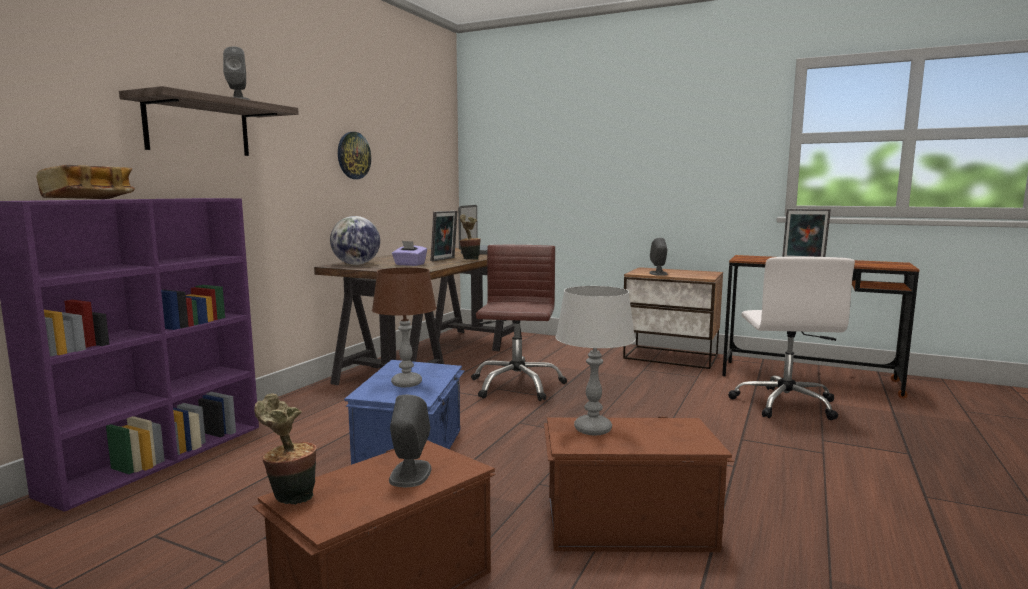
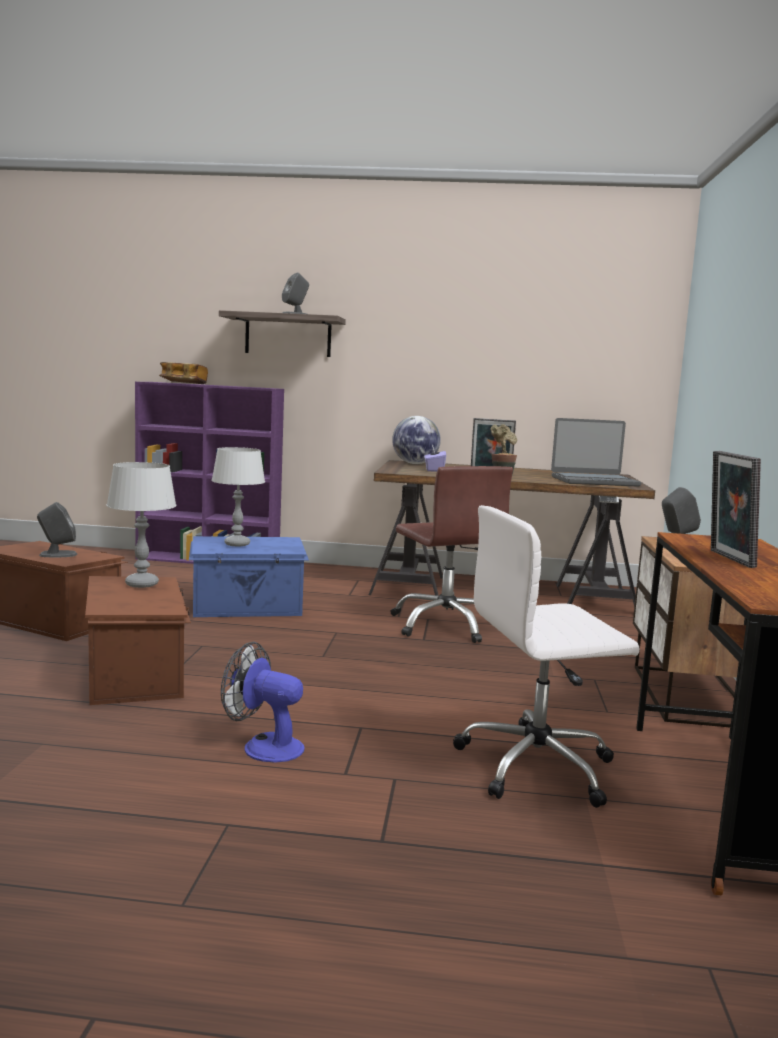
camera: 70 degrees right, 0 degrees up
(290, 497) = (33, 542): potted plant -> none
(353, 155) = (461, 356): wall clock -> none
(407, 383) = (237, 544): brown table lamp -> grey table lamp
(516, 385) = (446, 625): brown office chair -> brown office chair turned 75 degrees clockwise
(790, 474) = (264, 746): none -> fan

